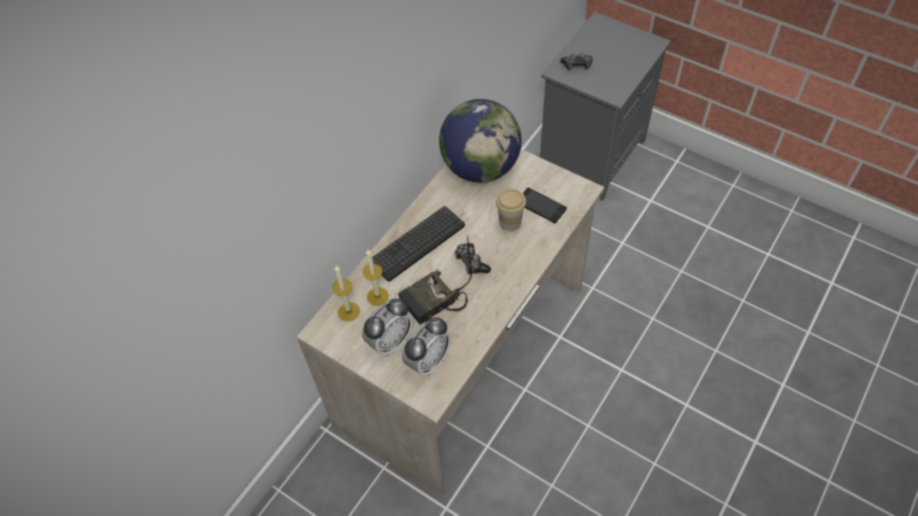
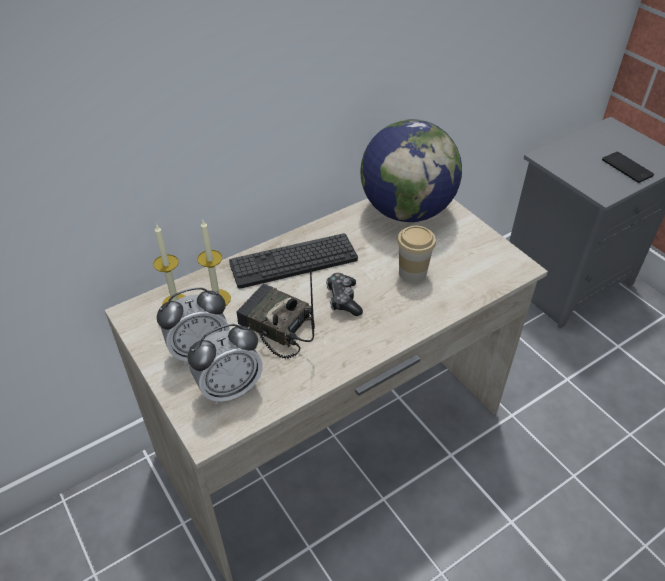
camera: 20 degrees right, 10 degrees down
(433, 303) = (275, 327): radio -> radio turned 45 degrees clockwise
(541, 206) = (458, 267): phone -> phone (627, 167)
(577, 65) = (569, 157): game controller -> none

